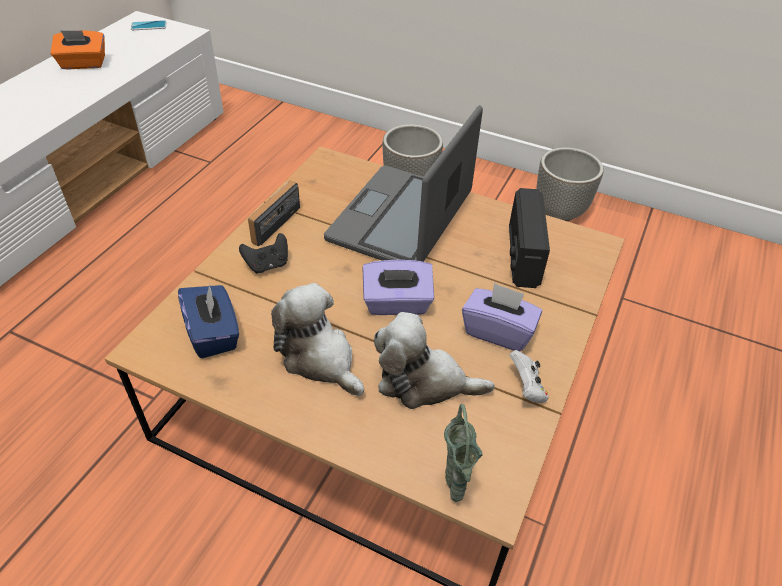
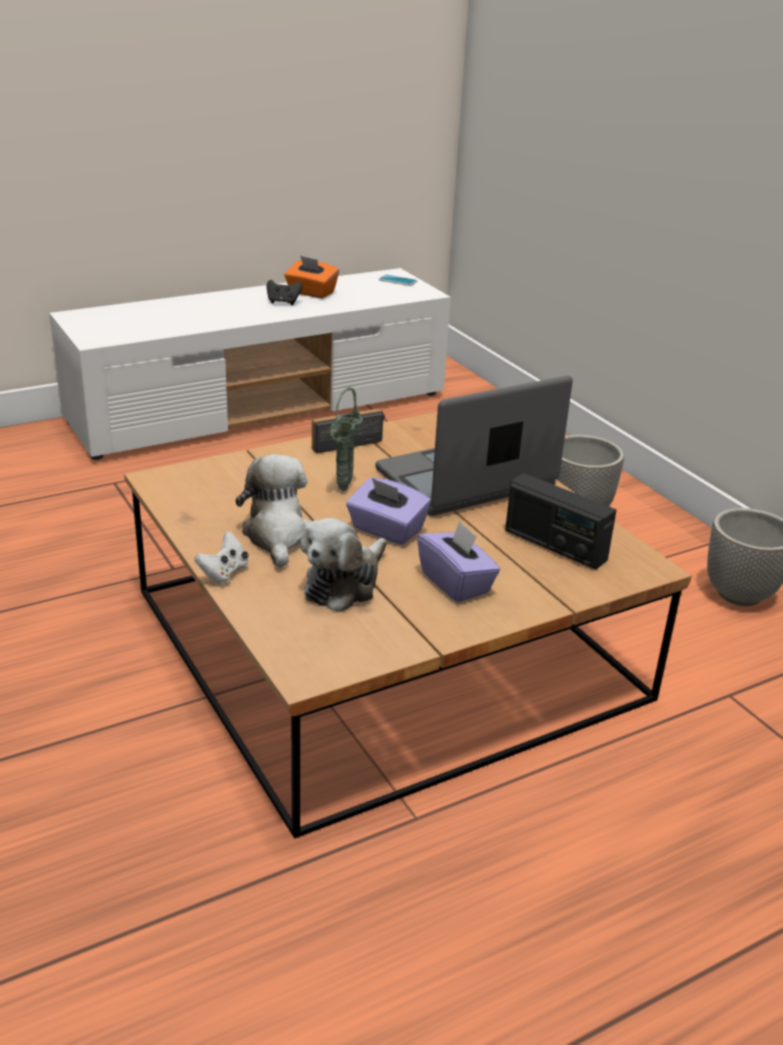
camera: 35 degrees right, 15 degrees down
(213, 334) = (215, 490): blue tissue box -> none
(267, 265) = (308, 466): black game controller -> black game controller (283, 302)
(423, 381) = (344, 584): plush toy -> plush toy turned 105 degrees counterclockwise
(454, 497) = (278, 656): green vase -> green vase (343, 490)
(522, 255) = (555, 545): radio -> radio turned 90 degrees counterclockwise
(527, 388) = (432, 626): white game controller -> white game controller (224, 573)

